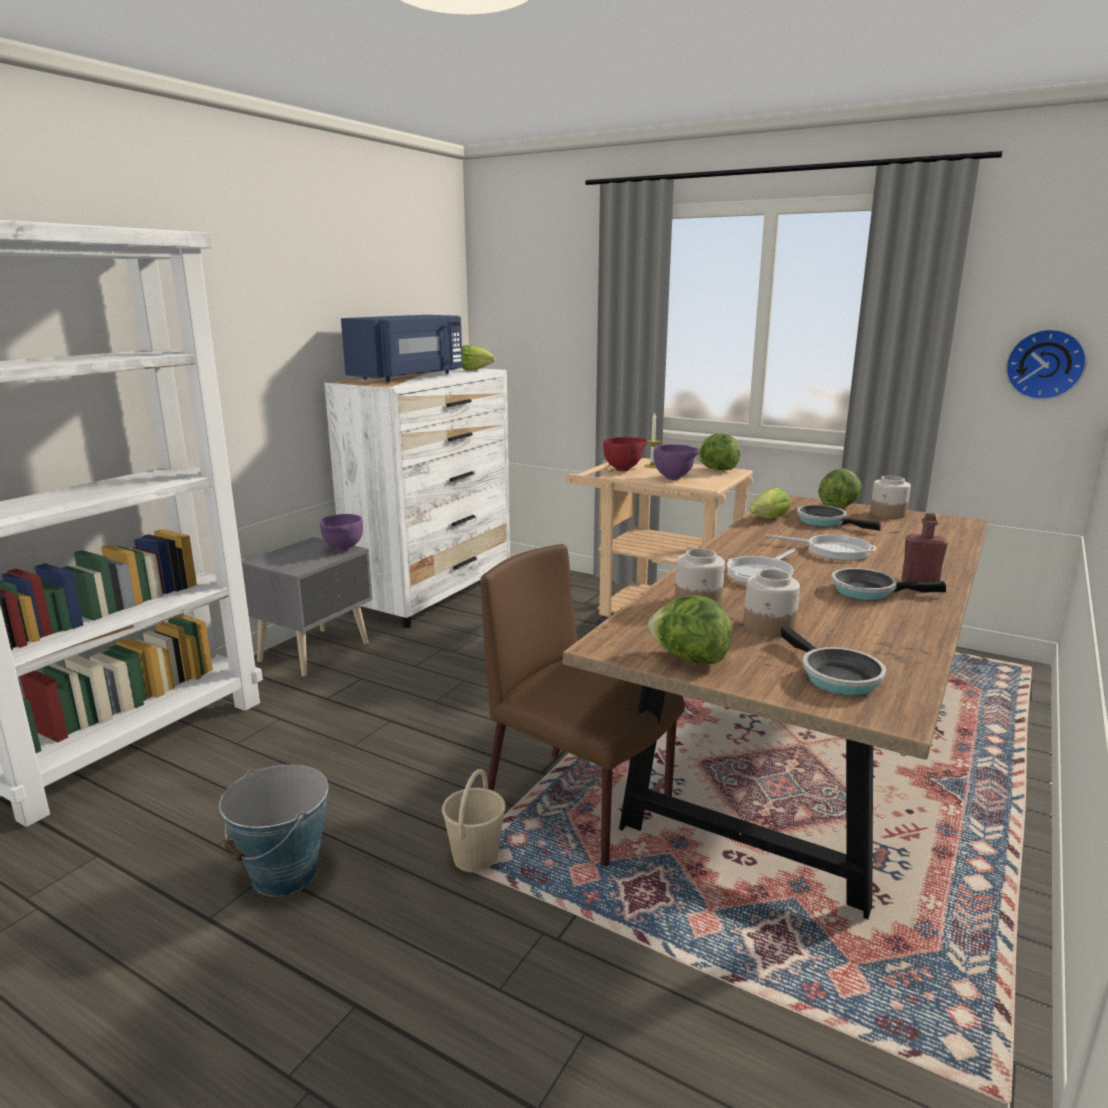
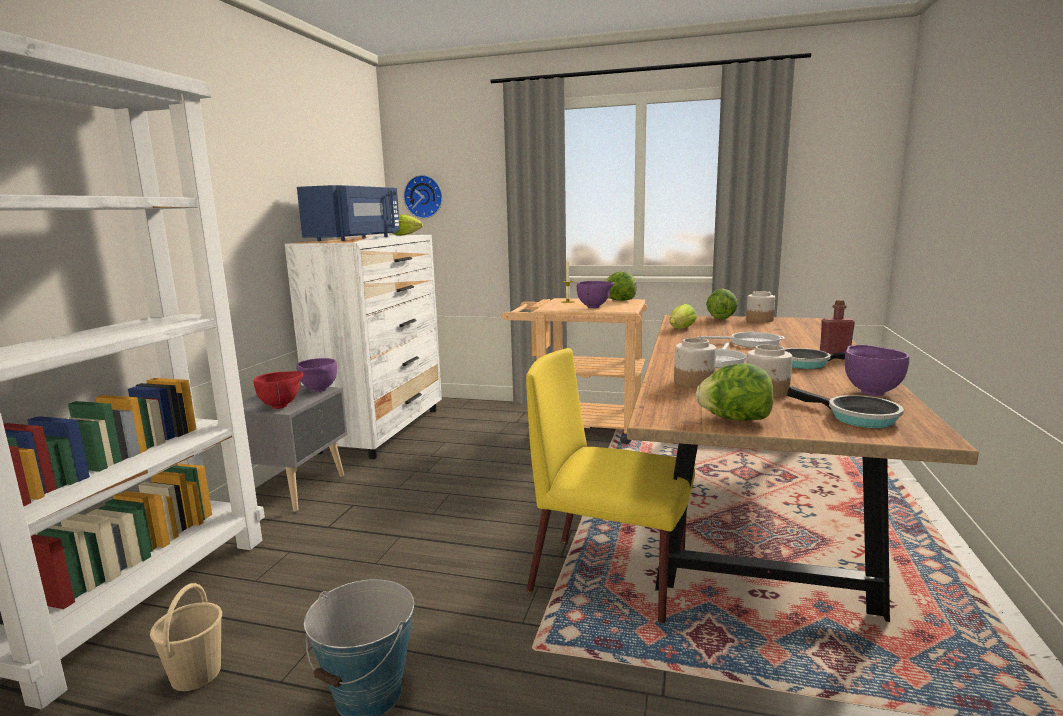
camera: 15 degrees left, 5 degrees down
(476, 856) = (546, 638): beige bucket -> beige bucket (196, 673)
(580, 806) = (611, 578): brown chair -> yellow chair
(624, 469) = (550, 305): red bowl -> red bowl (282, 406)
(825, 522) = (723, 327): frying pan -> none
(898, 644) = (870, 392): none -> purple bowl
(1045, 364) = (848, 204): wall clock -> wall clock (424, 196)

